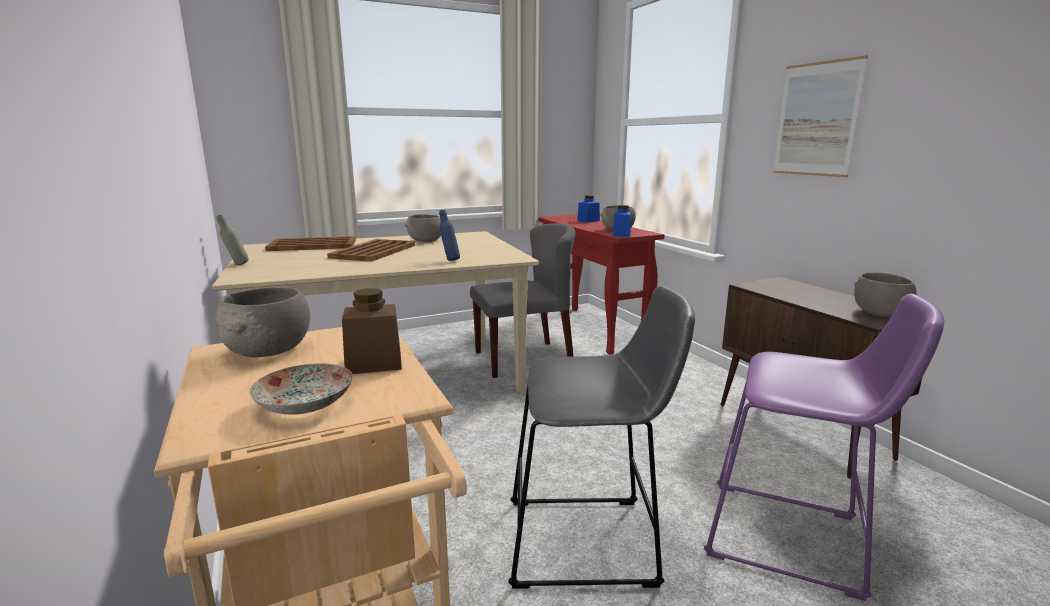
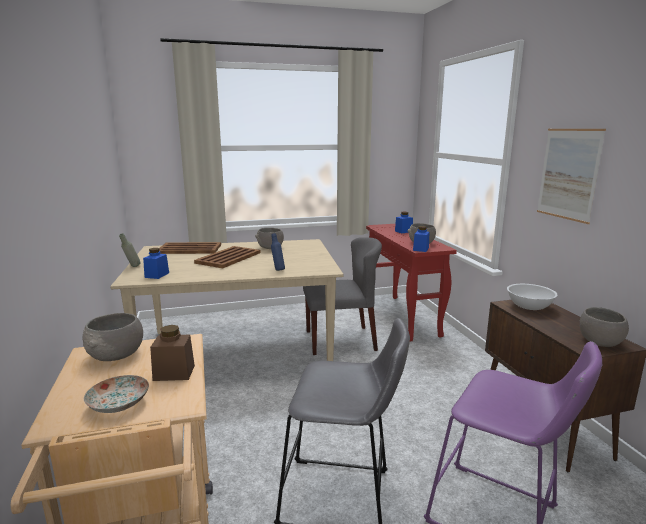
camera: 10 degrees right, 0 degrees up
(279, 271) = (157, 275): none -> blue jar
(776, 286) = (529, 306): none -> white bowl

